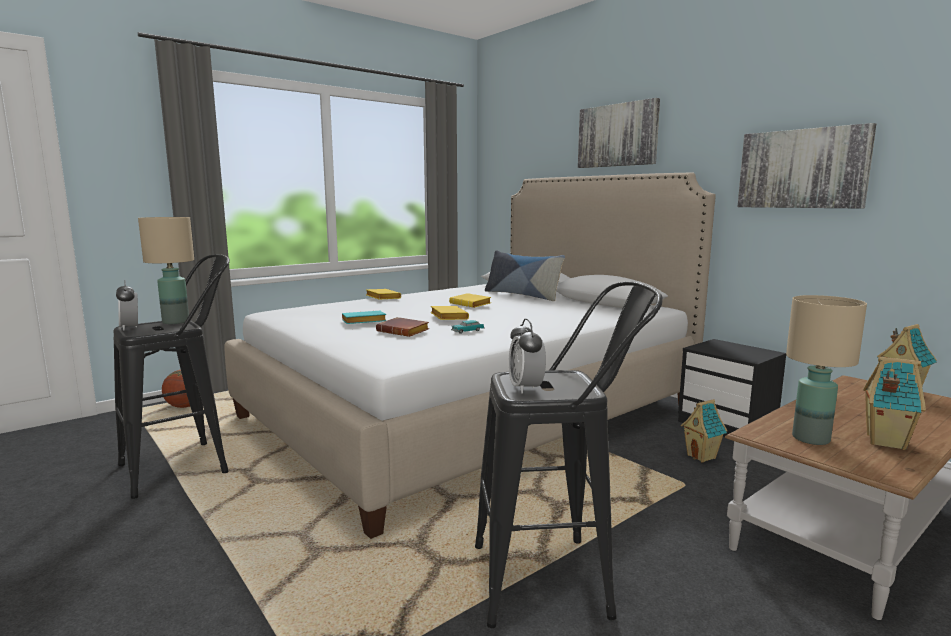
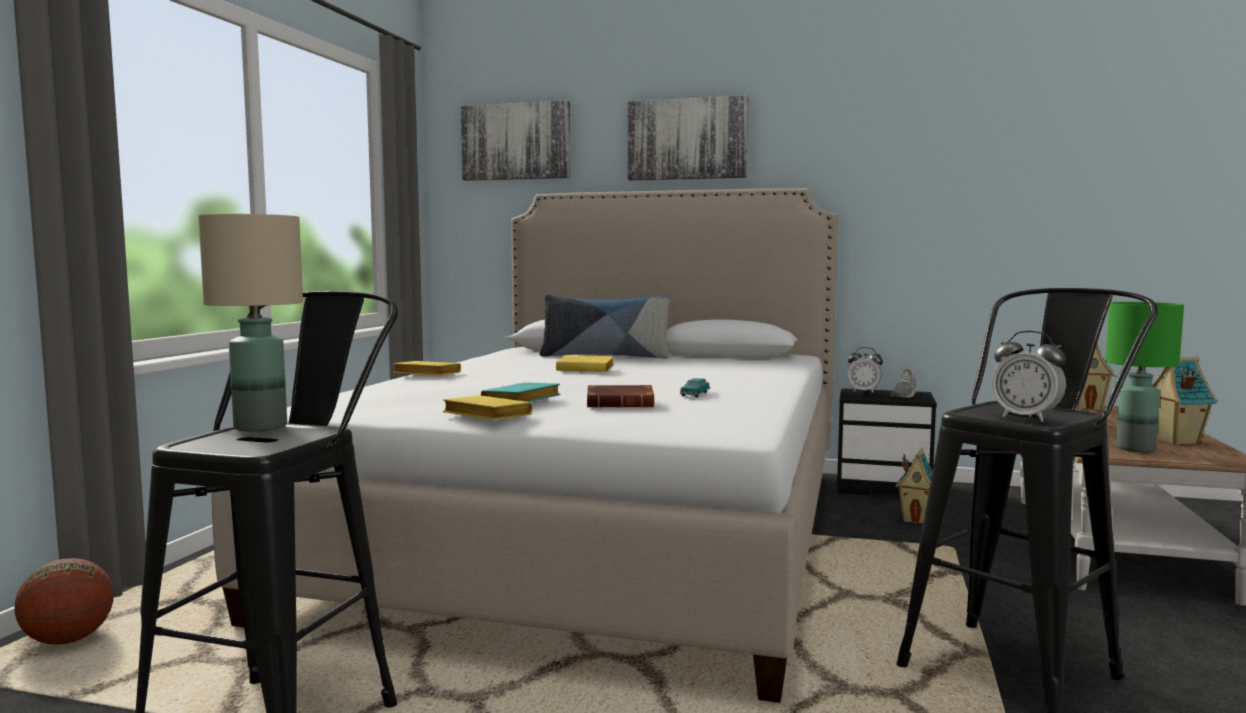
camera: 35 degrees left, 5 degrees down
(130, 328) = (203, 444): alarm clock -> alarm clock (864, 391)
(447, 317) = (612, 384): yellow book -> yellow book (484, 416)
(750, 352) = (904, 395): none -> grey shoe
(802, 169) = (931, 187): picture -> picture (516, 142)
(811, 438) = (1135, 448): beige table lamp -> green table lamp

